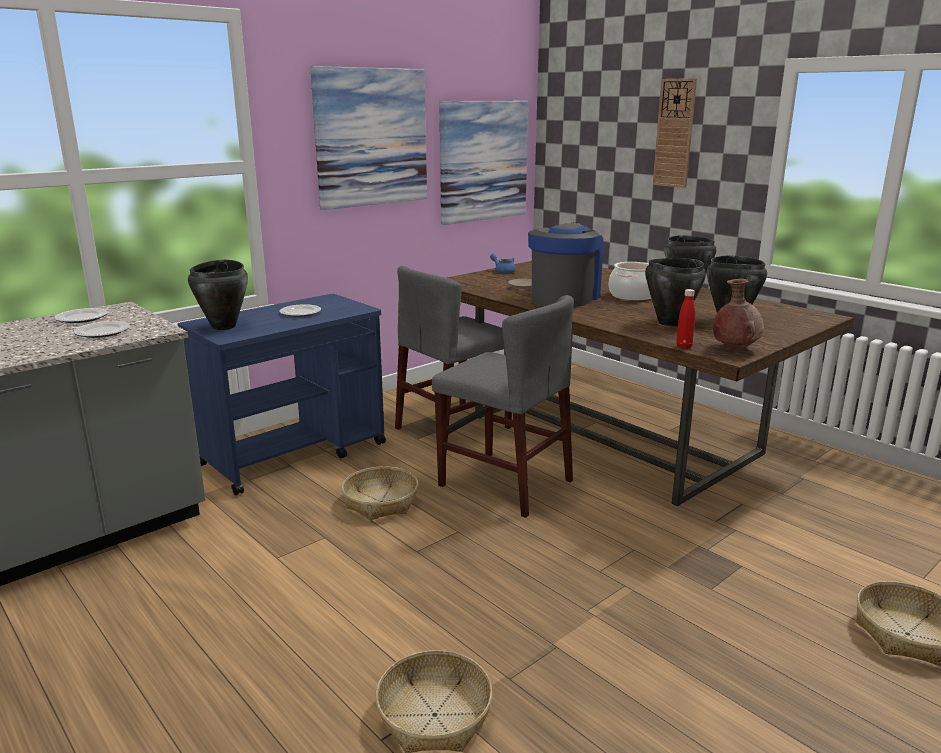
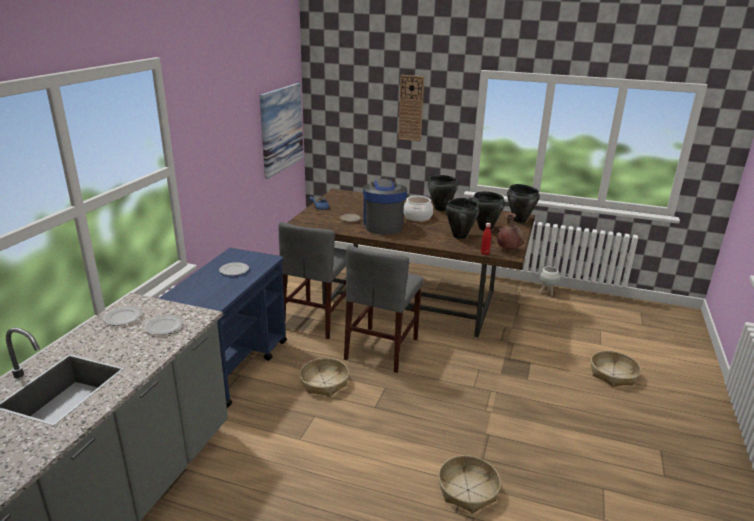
camera: 30 degrees left, 5 degrees up
(224, 326) = (198, 294): black cooking pot -> black cooking pot (519, 220)
(371, 137) = (229, 130): picture -> none
(505, 483) = (382, 348): grey chair -> grey chair turned 105 degrees clockwise
(875, 474) = (547, 292): none -> white planter

